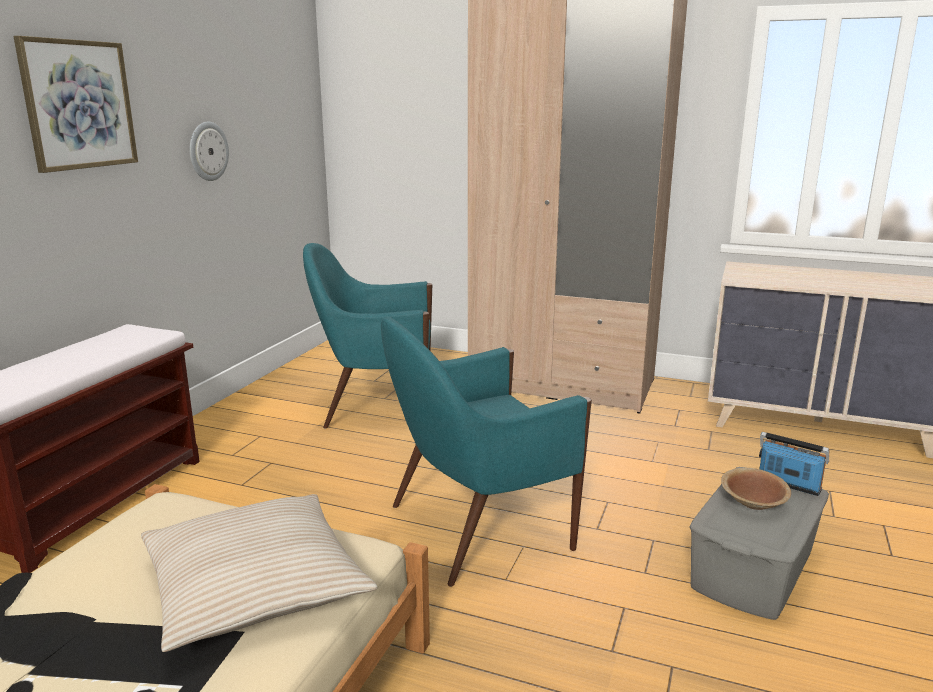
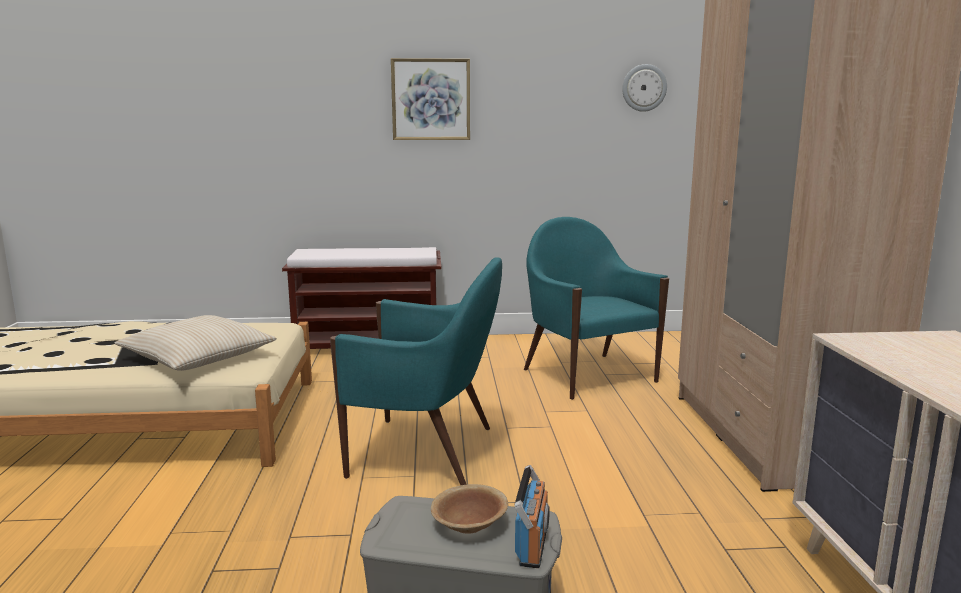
camera: 65 degrees right, 5 degrees down
(208, 151) = (547, 138): wall clock -> wall clock (644, 88)
(475, 528) = (426, 452): turquoise armchair -> turquoise armchair turned 150 degrees clockwise

